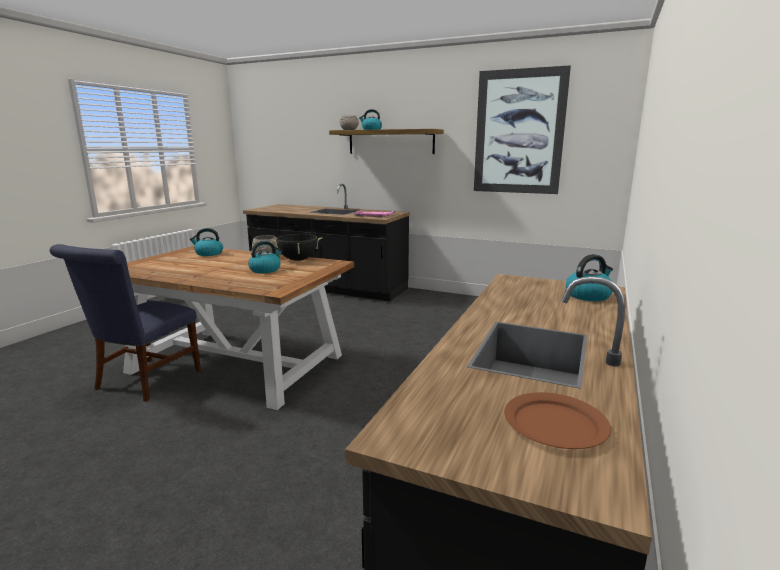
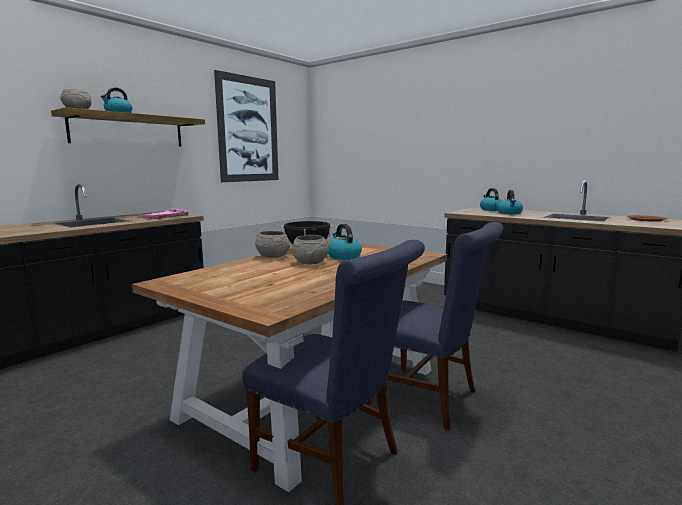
camera: 75 degrees left, 5 degrees down
(208, 253) = (220, 275): kettle -> kettle (509, 213)
(220, 411) = (429, 398): none -> blue chair
(242, 265) = (311, 262): none -> grey bowl

